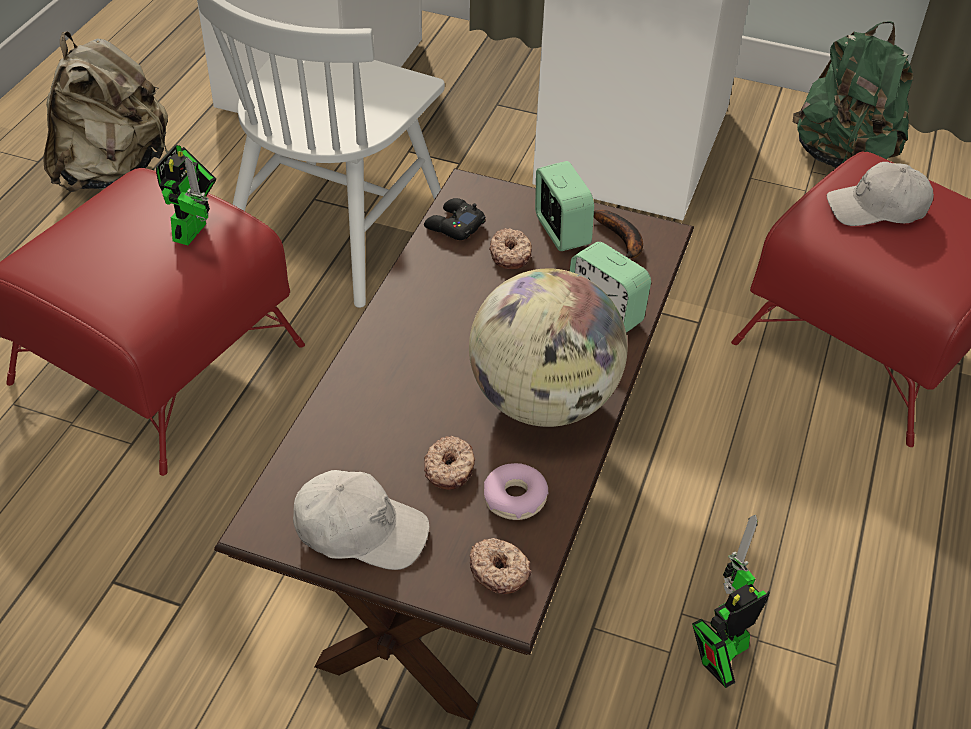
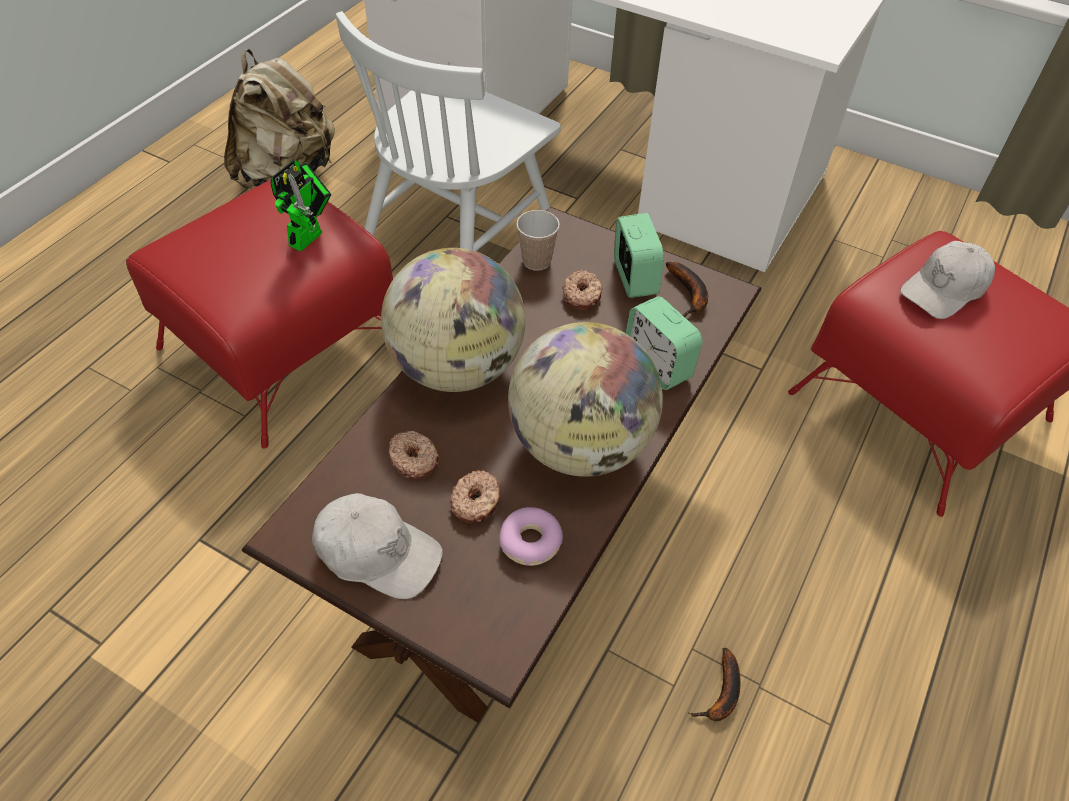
camera: 10 degrees right, 5 degrees up
(396, 342) = (457, 368): none -> globe
(454, 225) = (536, 261): black game controller -> cup
(499, 571) = (498, 616): donut -> donut (414, 459)
(721, 653) = (721, 695): toy robot -> banana
(842, 158) = (923, 230): green backpack -> none
(877, 208) = (944, 289): white cap -> white cap turned 45 degrees counterclockwise

